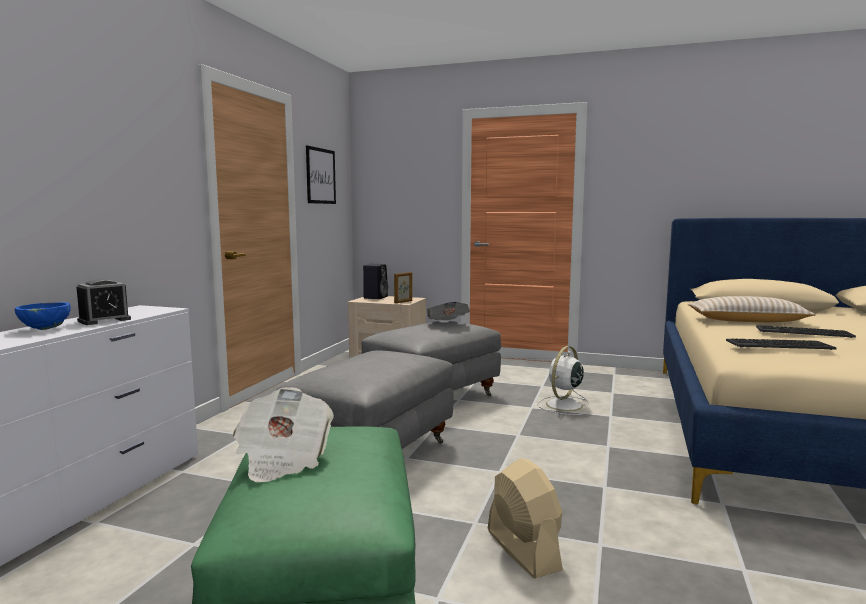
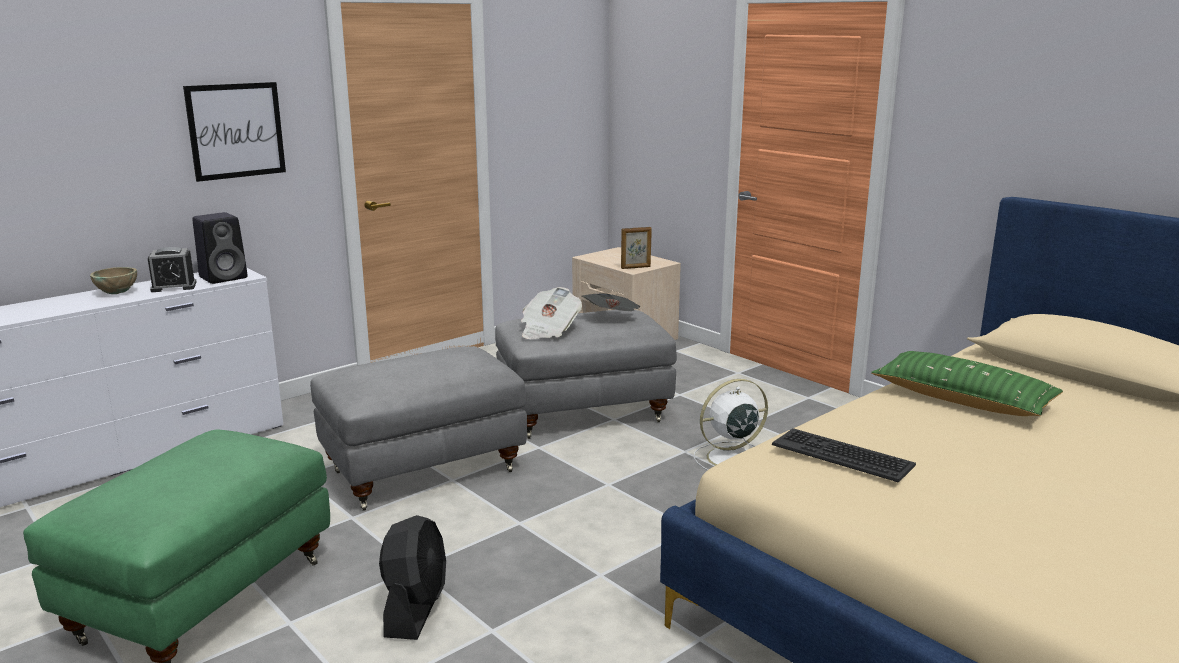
camera: 30 degrees right, 10 degrees up
(44, 329) = (116, 293): blue bowl -> beige bowl
(283, 459) = (166, 462): newspaper -> newspaper (548, 330)
(320, 176) = (540, 88): picture -> picture (236, 130)
(375, 297) = (618, 253): black speaker -> black speaker (225, 277)
(522, 549) = (415, 608): beige fan -> black fan
(747, 321) = (962, 400): beige pillow -> green pillow
(803, 332) = (964, 441): keyboard -> none

